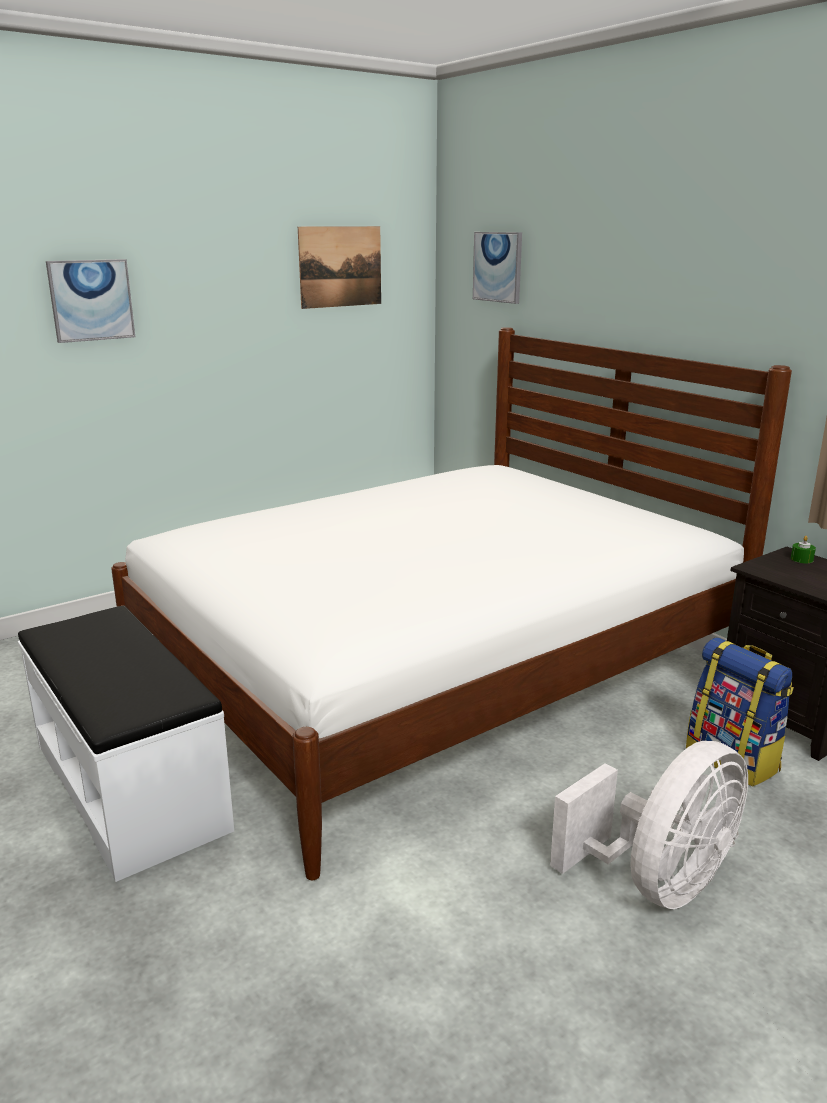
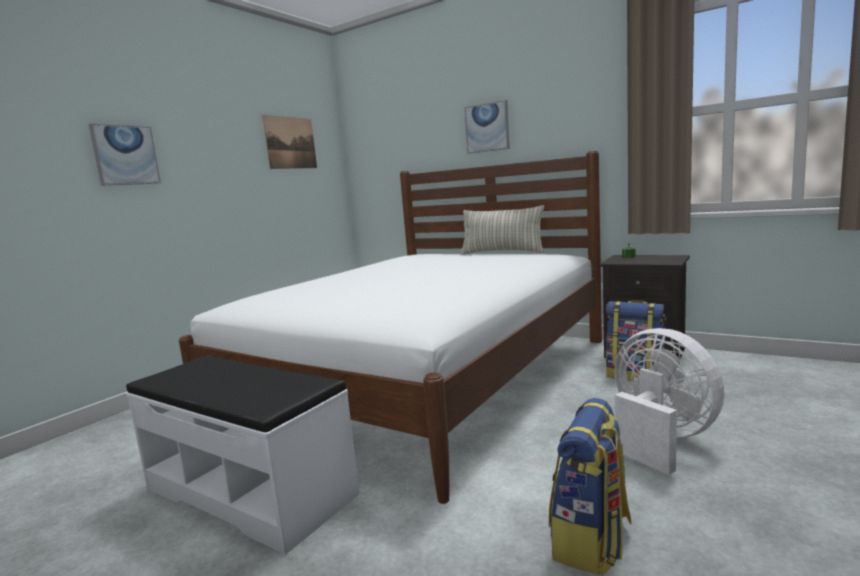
camera: 20 degrees left, 10 degrees down
(434, 995) = (591, 541): none -> backpack
(498, 267) = (391, 137): picture -> picture (487, 127)
(614, 499) = (502, 253): none -> pillow
(659, 883) = (659, 439): white fan -> white fan turned 60 degrees counterclockwise

